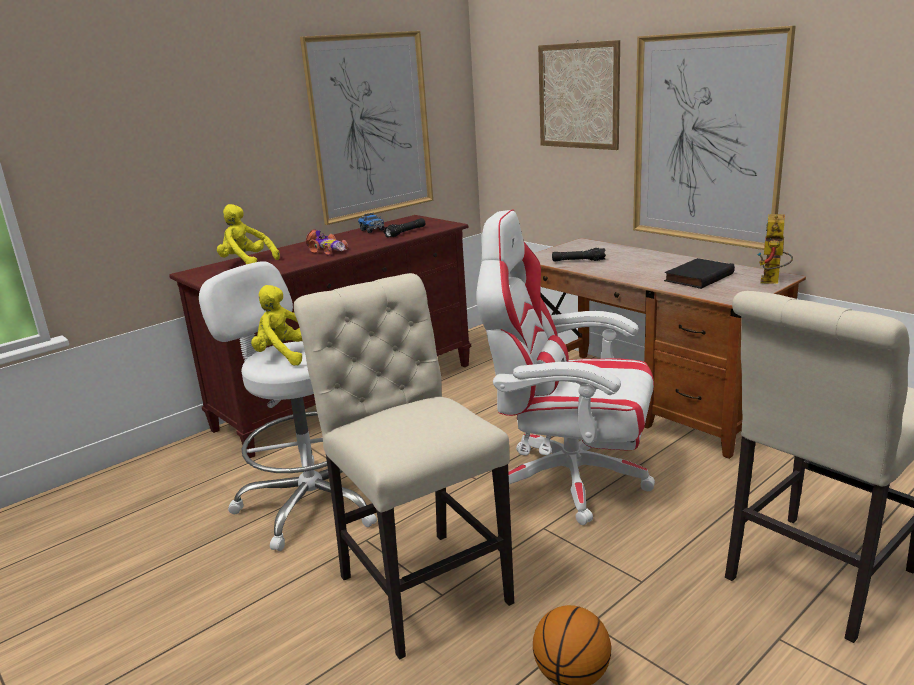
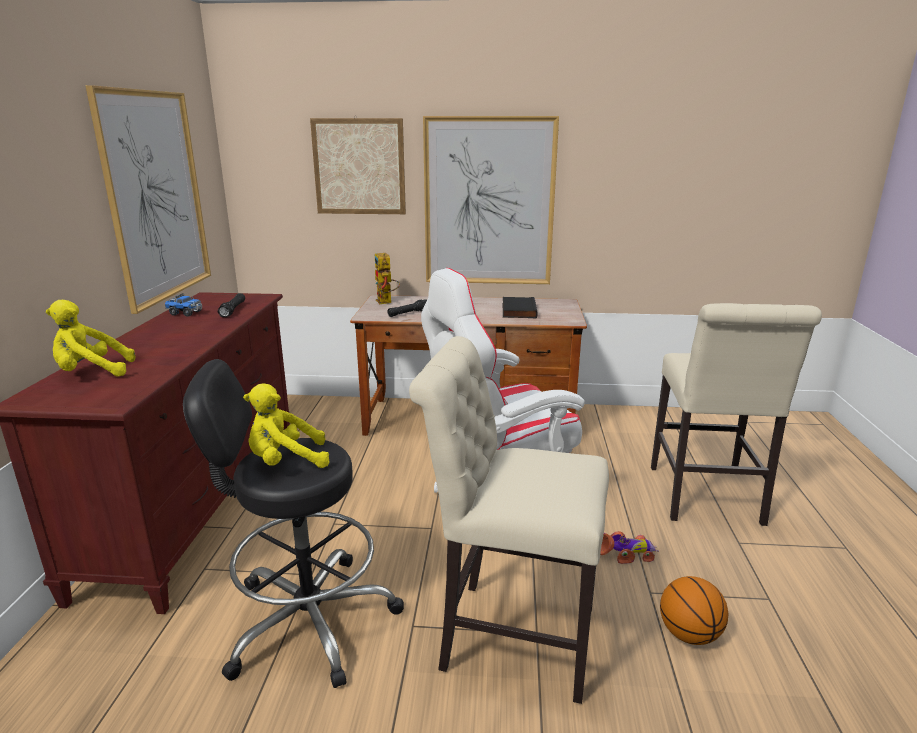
camera: 45 degrees left, 0 degrees up
(311, 501) = (306, 620): white stool -> black stool
(326, 250) = (178, 341): toy car -> toy car (626, 553)
(772, 282) = (567, 306): toy robot -> toy robot (386, 302)

